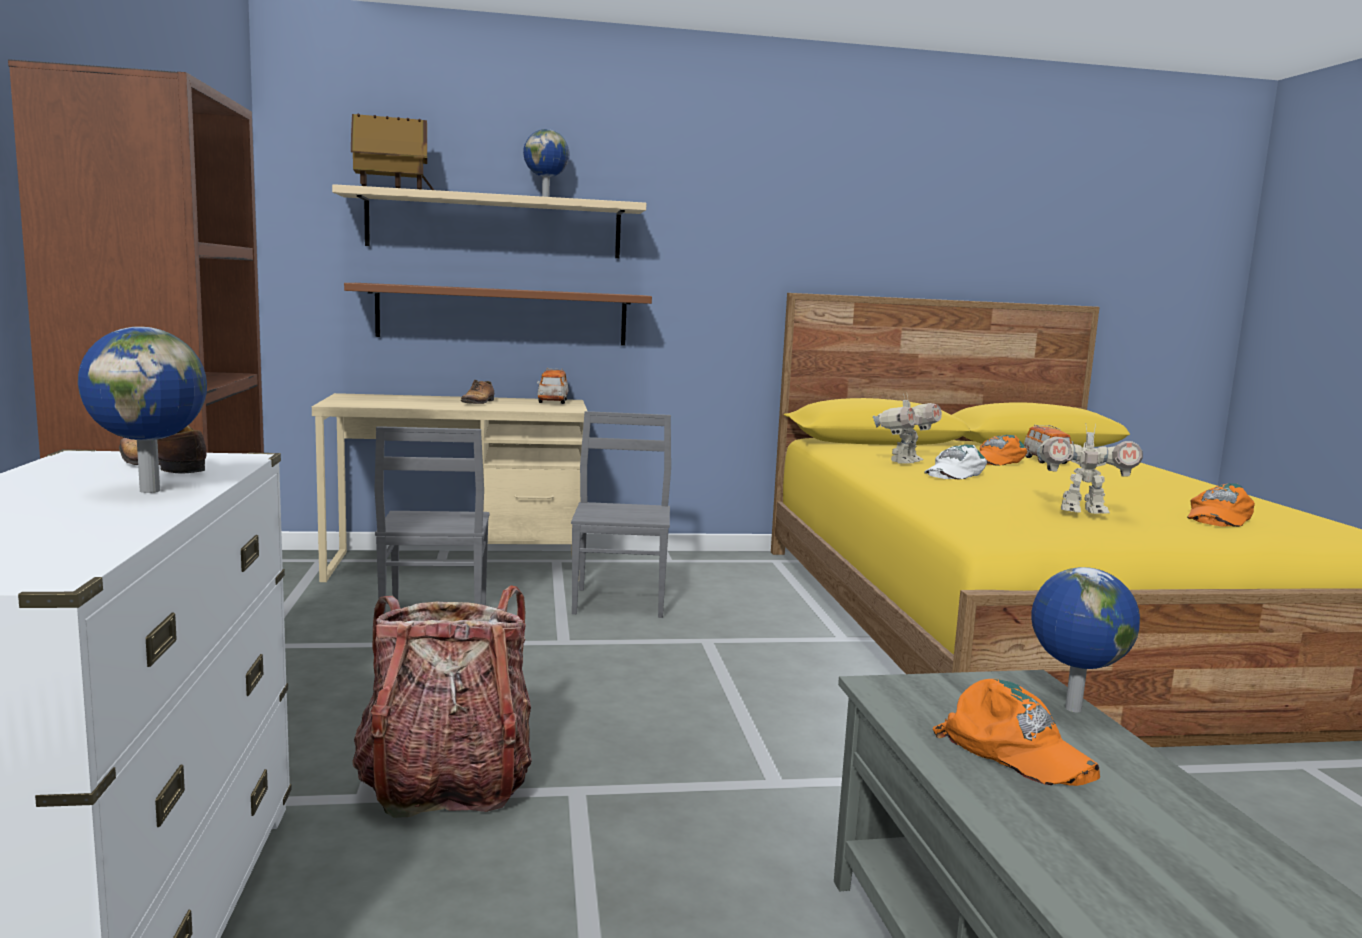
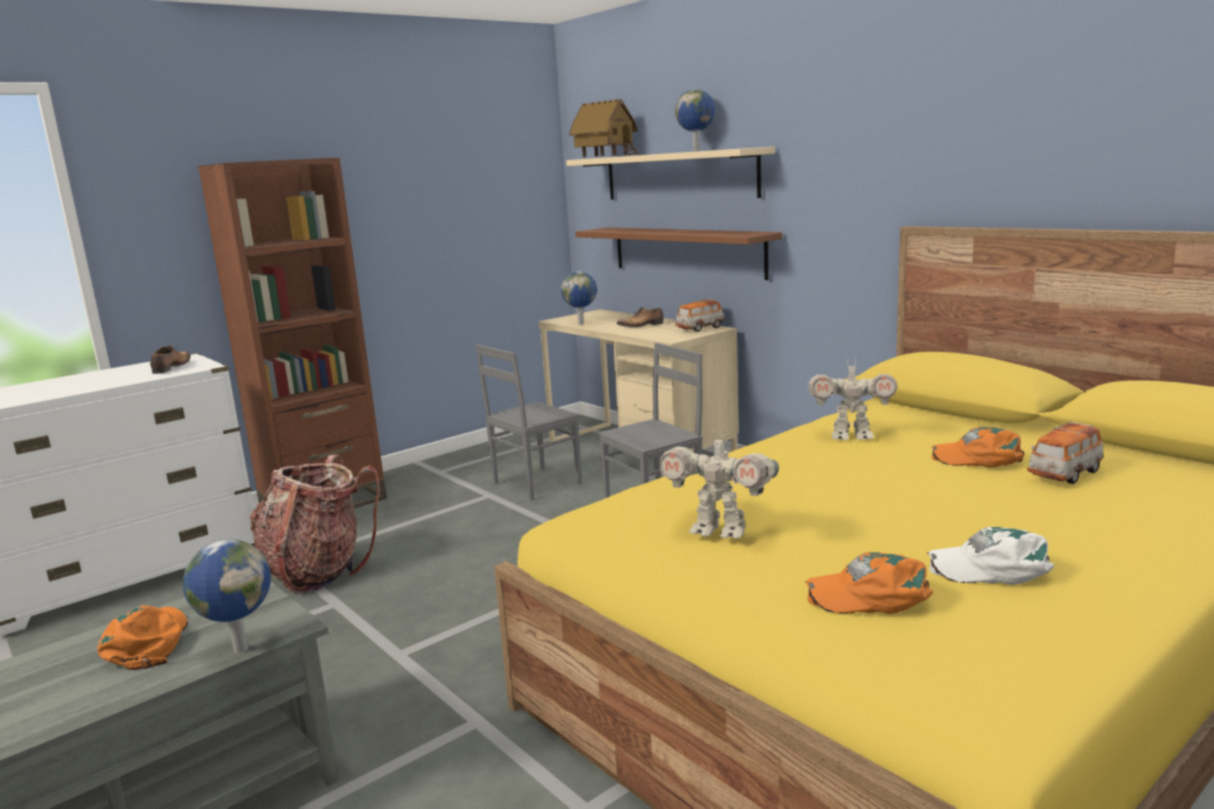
camera: 60 degrees right, 5 degrees up
(151, 490) = (115, 381): globe -> globe (582, 324)
(954, 473) = (825, 460): white cap -> white cap (992, 568)
(1015, 750) = (148, 643): orange cap -> orange cap turned 150 degrees clockwise
(1082, 511) = (719, 531): toy robot -> toy robot turned 45 degrees counterclockwise

